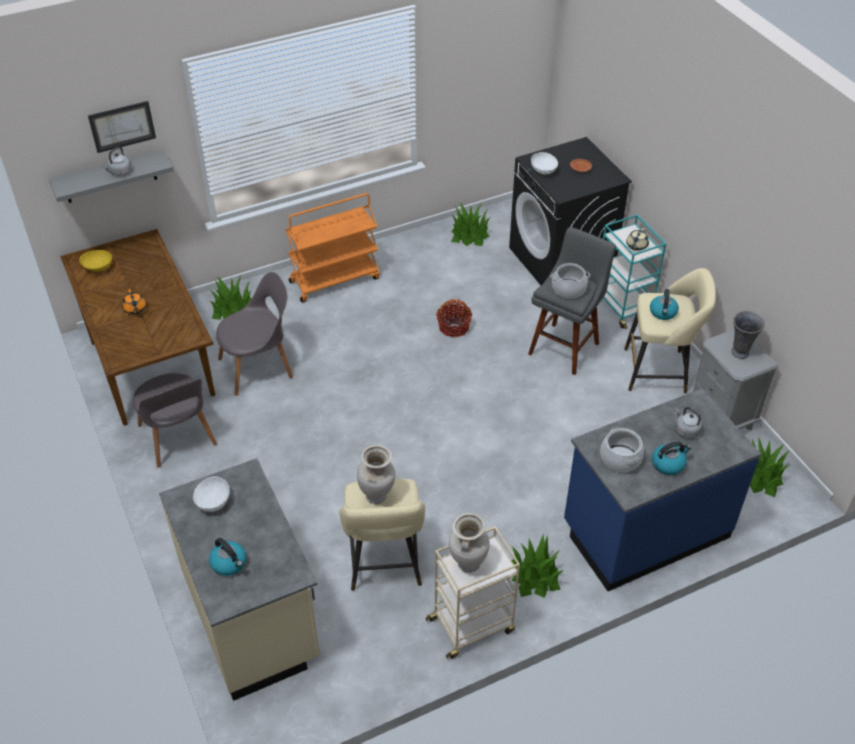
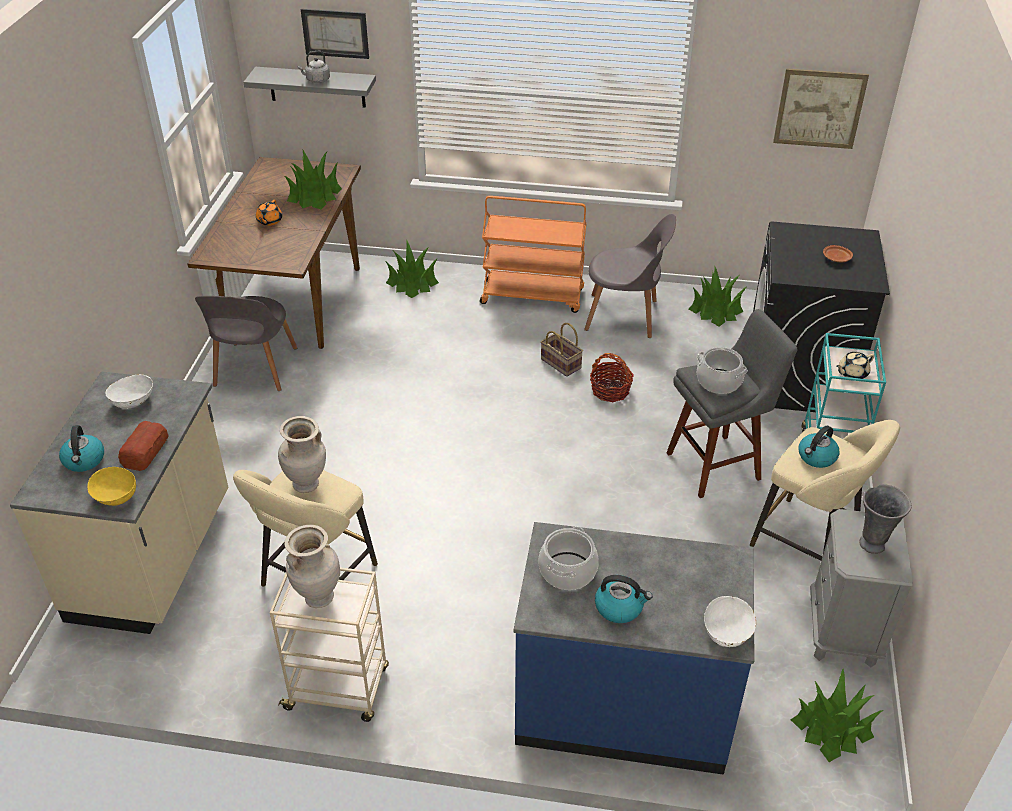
camera: 35 degrees right, 5 degrees down
(98, 268) = (277, 177): yellow bowl -> yellow bowl (115, 497)
(259, 367) = (384, 342): grey chair -> grey chair (625, 316)
(267, 531) = (146, 451): none -> bread
(403, 322) = (562, 364): none -> basket
(509, 60) = (819, 108): none -> picture
(535, 575) = (452, 679): potted plant -> potted plant (314, 195)
(544, 170) = (789, 245): white bowl -> white bowl (727, 633)
(686, 430) = (681, 583): grey kettle -> none

